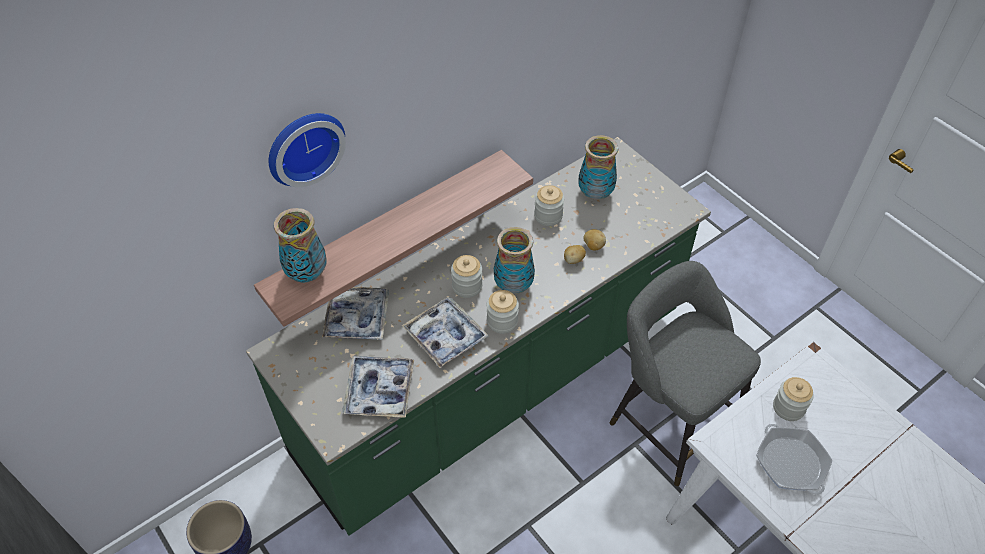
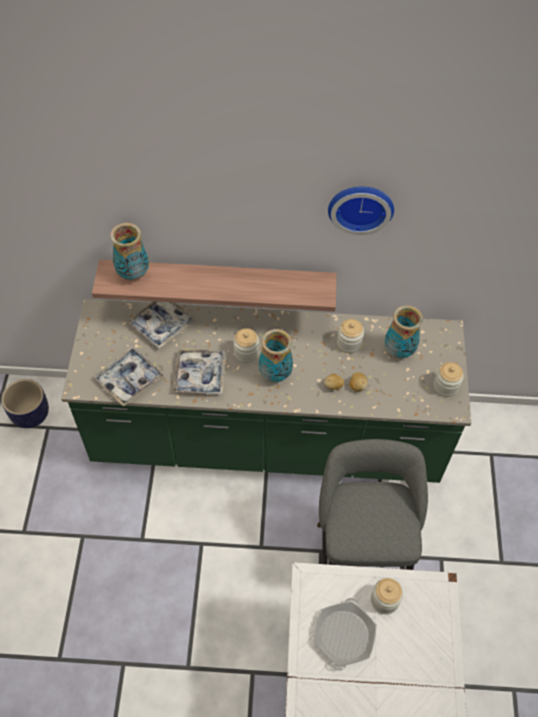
camera: 40 degrees right, 5 degrees up
(303, 146) = (151, 187): wall clock -> wall clock (360, 206)
(502, 321) = (244, 392): jar -> jar (445, 386)

